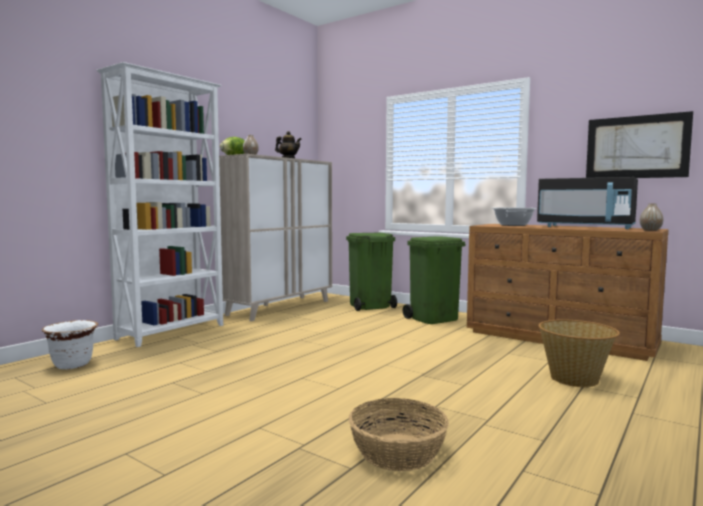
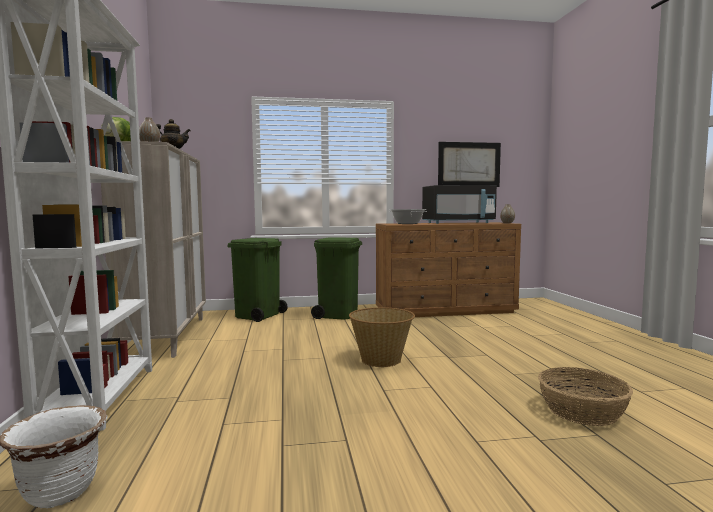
camera: 45 degrees left, 0 degrees up
(575, 379) = (518, 332): basket -> basket (381, 360)

